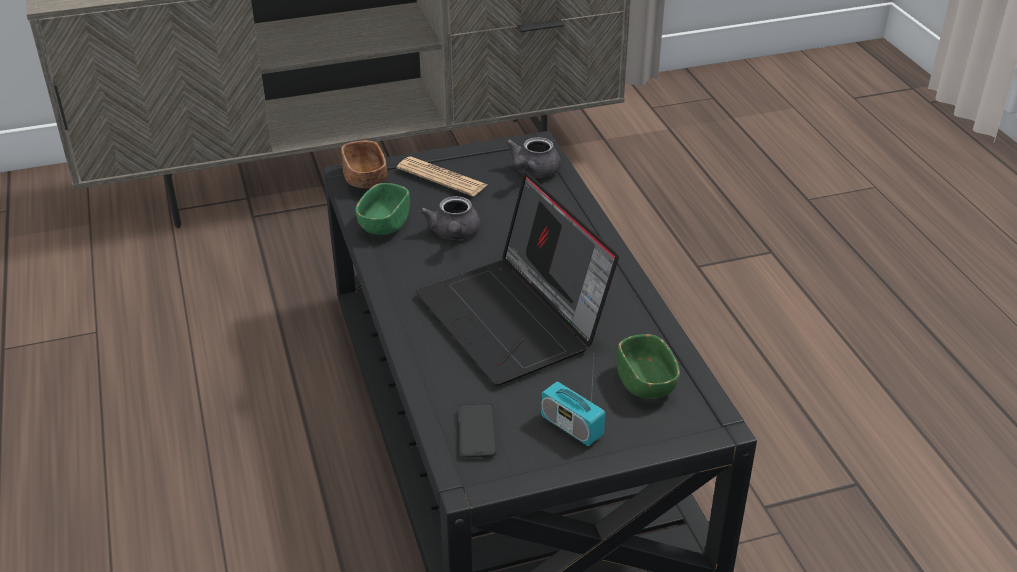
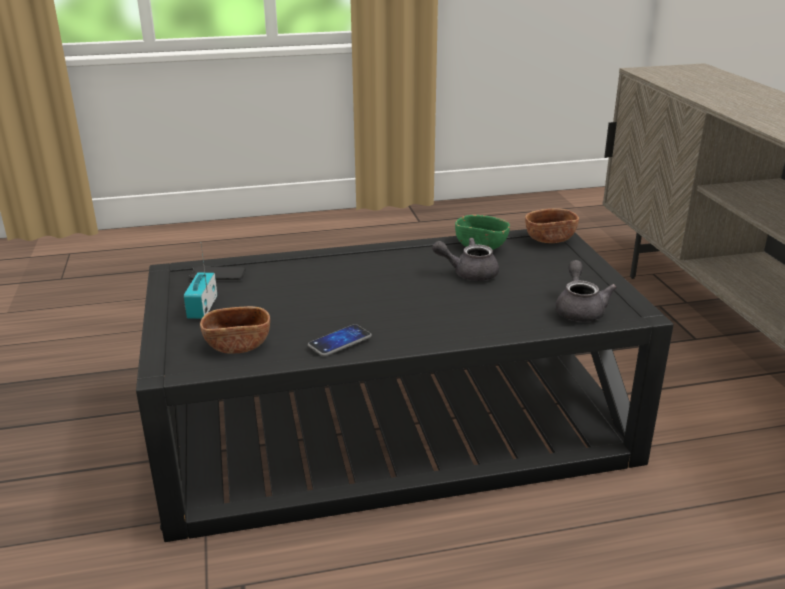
camera: 95 degrees right, 10 degrees down
(442, 177) = (559, 268): newspaper -> none
(515, 320) = (342, 294): laptop -> none
(533, 172) = (579, 309): grey teapot -> grey teapot turned 60 degrees clockwise
(571, 426) = (202, 307): radio -> radio turned 45 degrees counterclockwise
(626, 309) = (340, 341): none -> phone
(646, 383) = (238, 345): green bowl -> brown bowl

